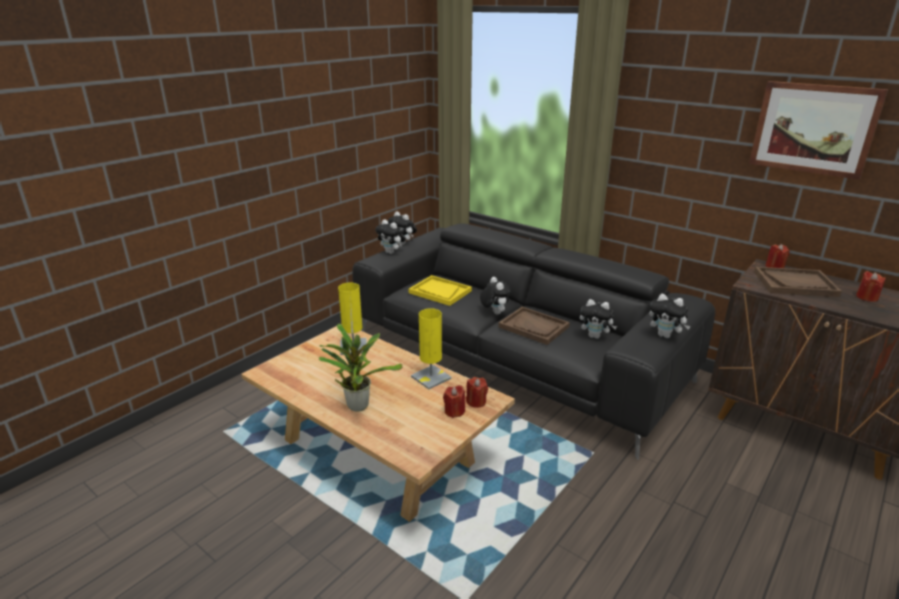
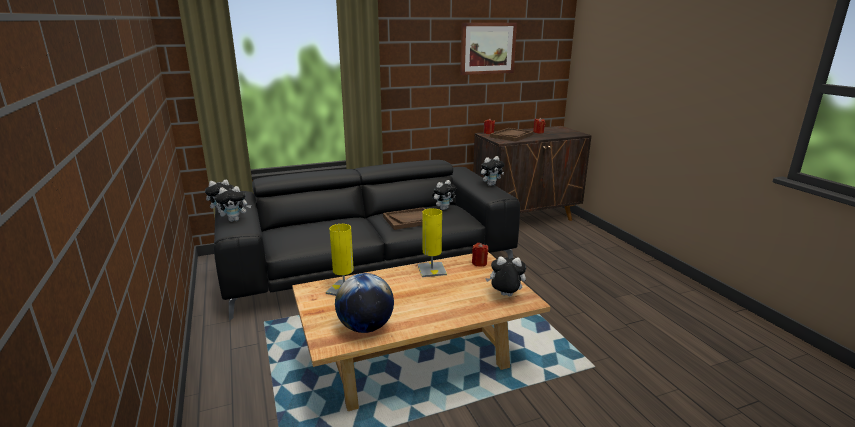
camera: 60 degrees left, 5 degrees down
(300, 379) = (365, 327): none -> globe
(357, 404) = (437, 308): potted plant -> none
(440, 292) = (308, 233): yellow tray -> none
(454, 411) = (483, 273): red candle -> none
(494, 312) = (368, 226): plush toy -> plush toy (505, 296)

